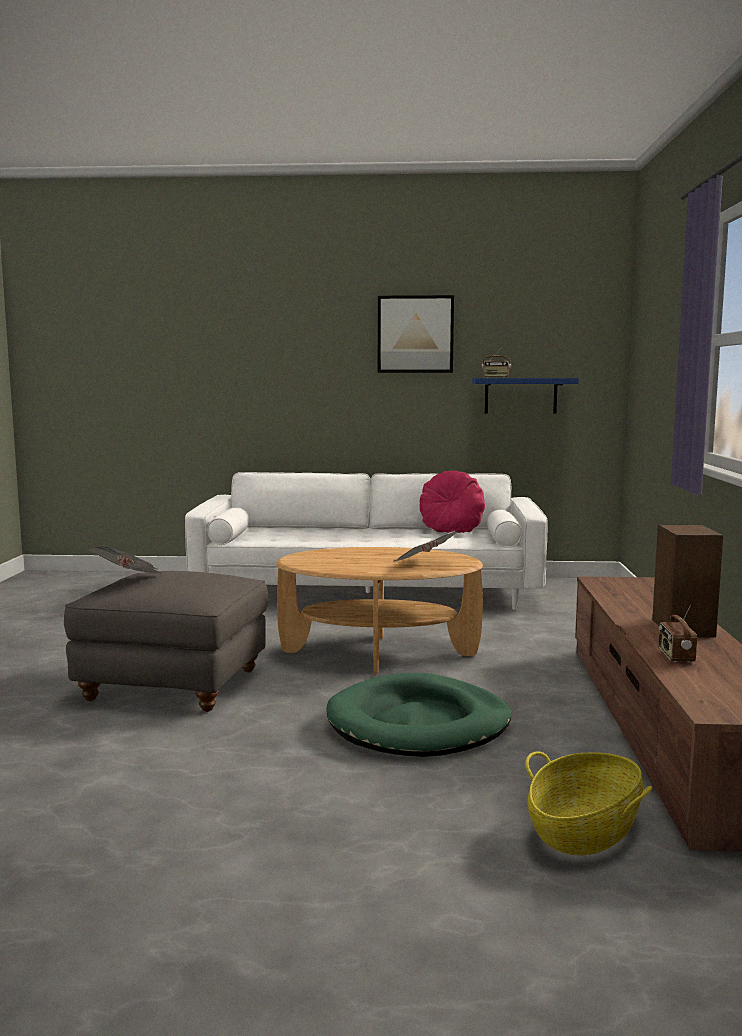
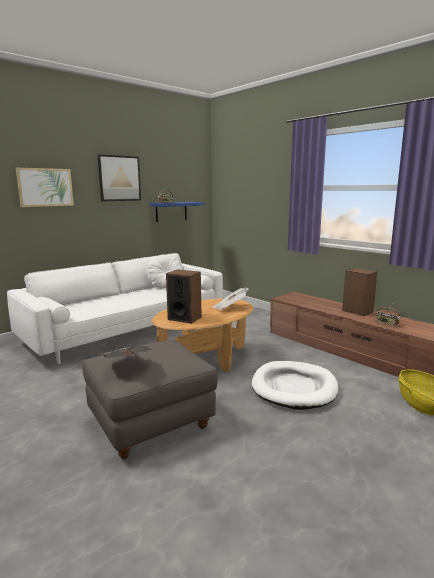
camera: 45 degrees left, 5 degrees up
(290, 349) = (45, 187): none -> picture
(325, 560) = (184, 318): none -> speaker
(419, 723) = (294, 388): green dog bed -> white dog bed
(451, 531) = (165, 287): pink pillow -> white pillow

